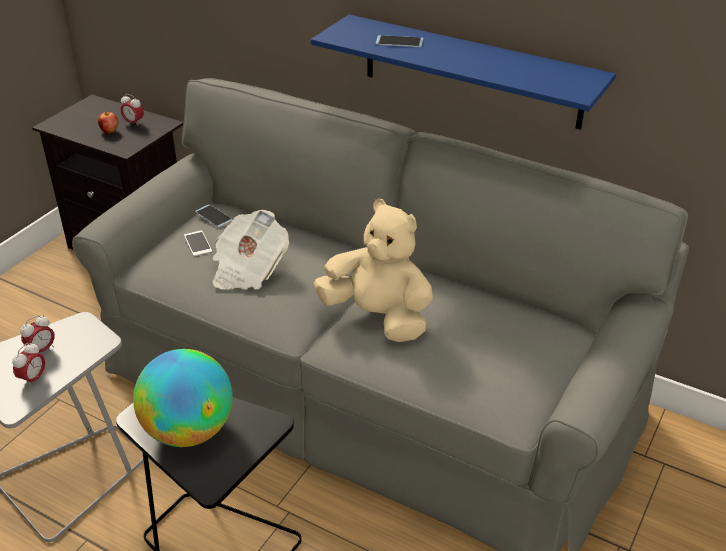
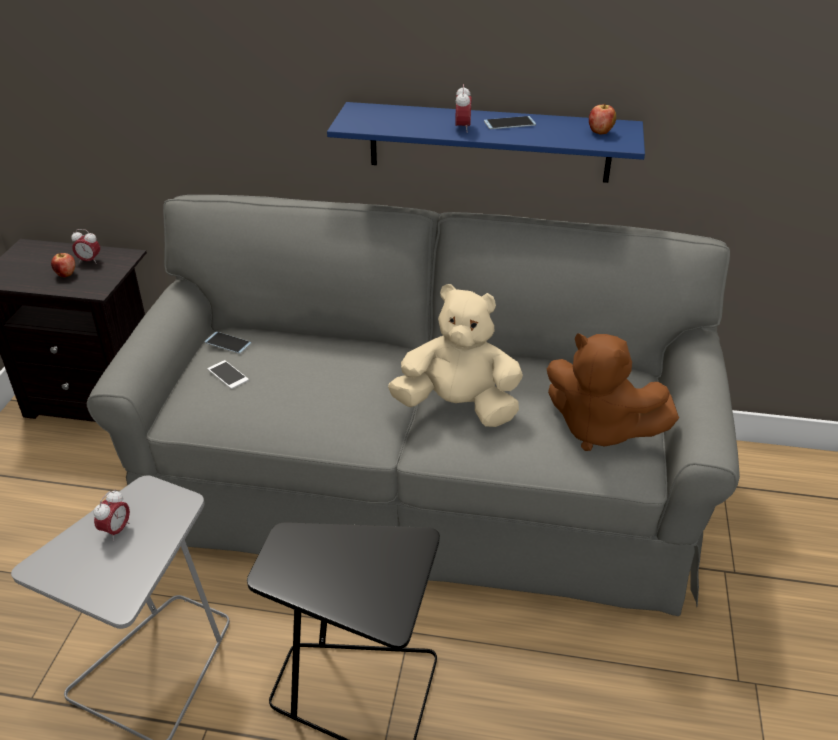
camera: 20 degrees left, 0 degrees up
(33, 379) = (125, 565): alarm clock -> alarm clock (462, 128)
(189, 430) = (336, 572): globe -> none
(248, 269) = (298, 389): newspaper -> none
(399, 42) = (420, 121): phone -> phone (509, 123)
(498, 368) = (599, 429): none -> brown plush toy
(562, 78) = (600, 132): none -> apple

